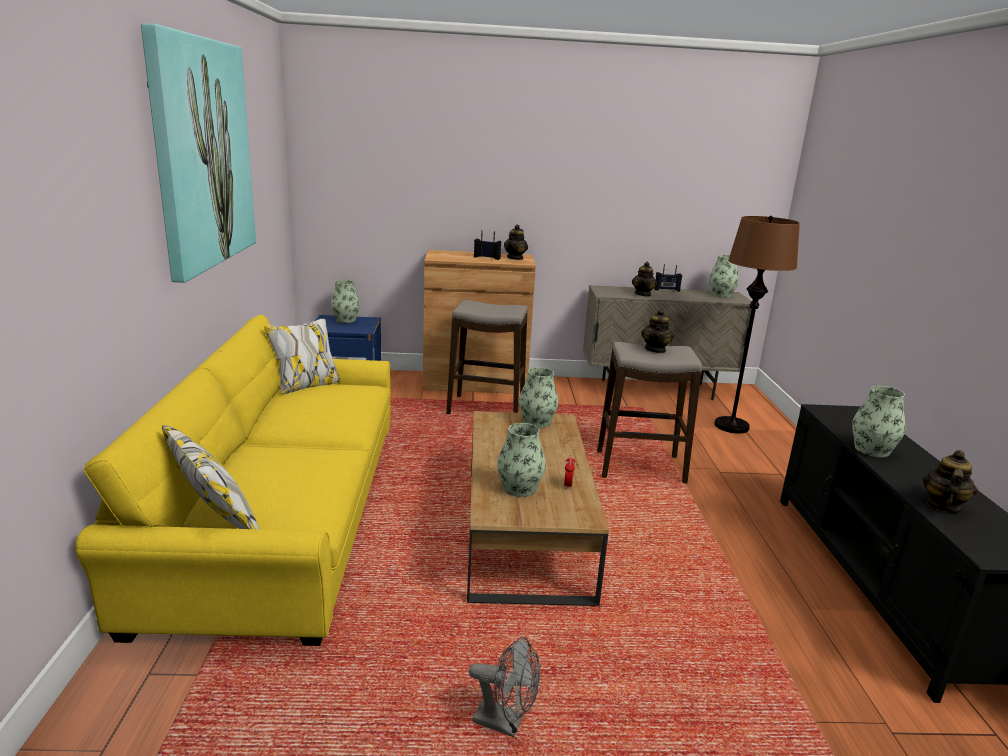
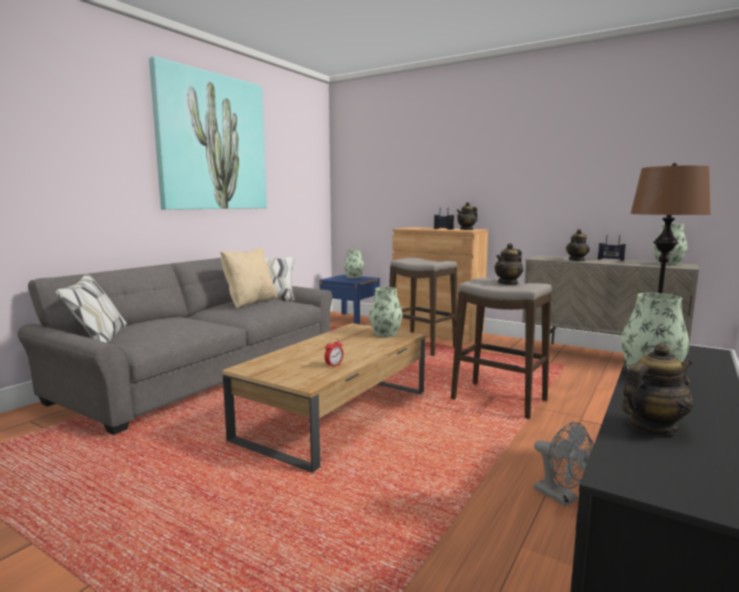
camera: 35 degrees right, 10 degrees down
(283, 513) = (206, 372): yellow sofa -> grey sofa
(307, 399) = (250, 302): none -> beige pillow
(505, 723) = (132, 514): grey fan -> grey fan (561, 497)
(519, 488) = (295, 360): vase -> none

